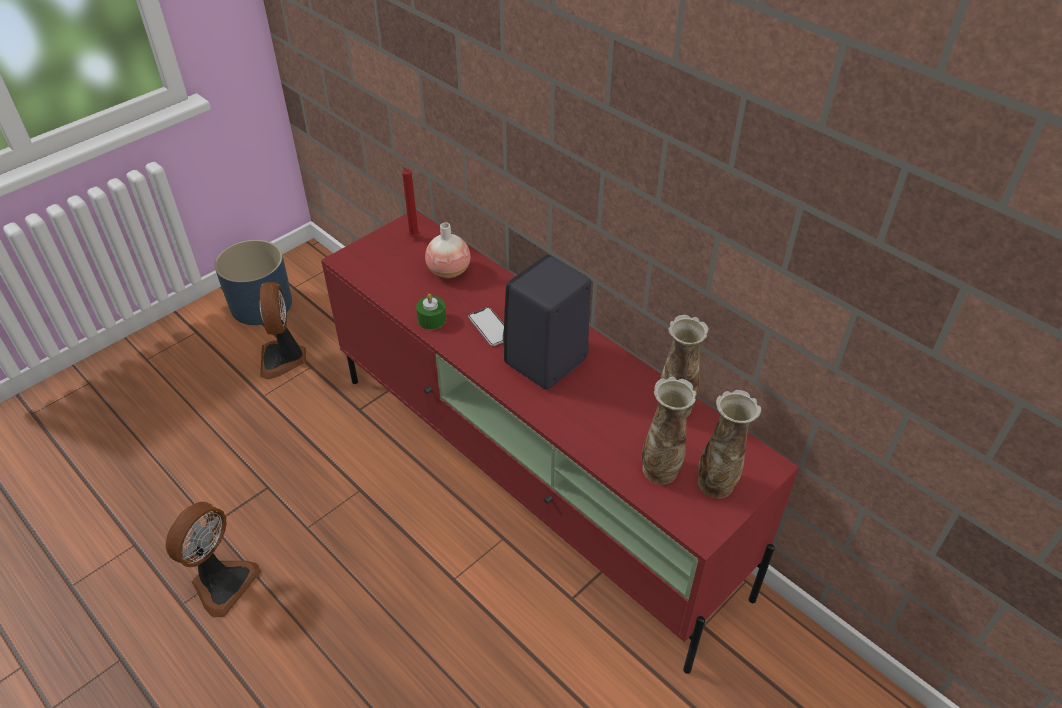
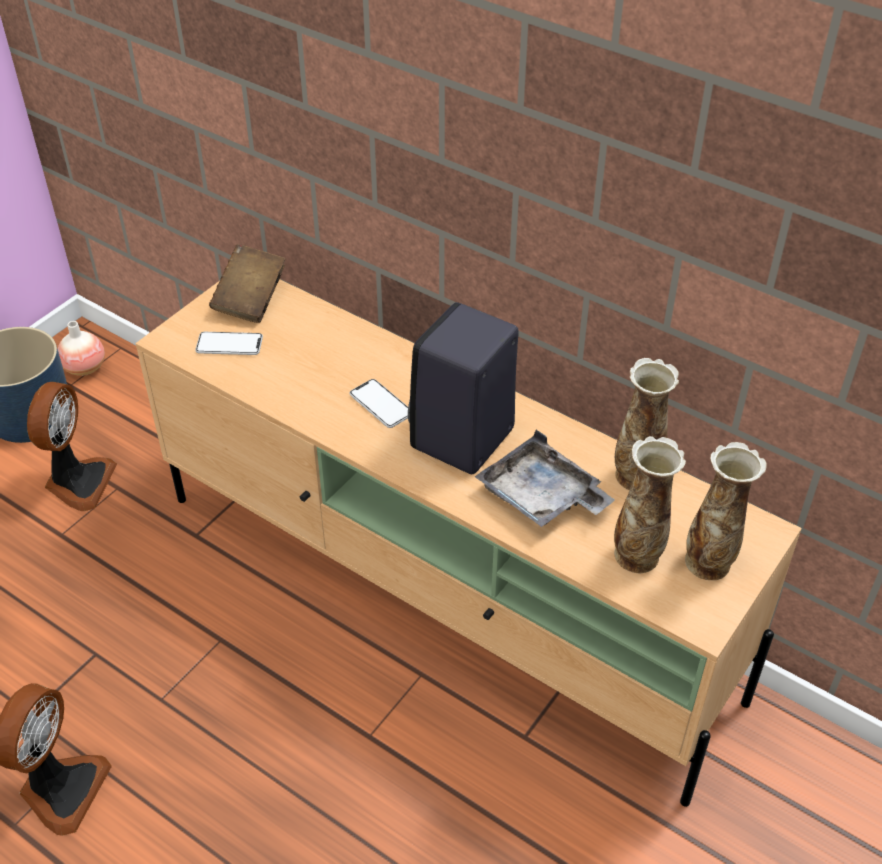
camera: 10 degrees left, 0 degrees up
(284, 359) = (78, 482): fan -> fan turned 150 degrees counterclockwise
(388, 269) = (229, 345): none -> phone
(412, 237) = (250, 299): red candle -> brown book
(432, 319) = (303, 403): green candle -> none
(449, 271) = (309, 338): vase -> vase (85, 368)
(534, 482) = (445, 597): red tv stand -> beige tv stand
(596, 414) = (541, 497): none -> grey tray

